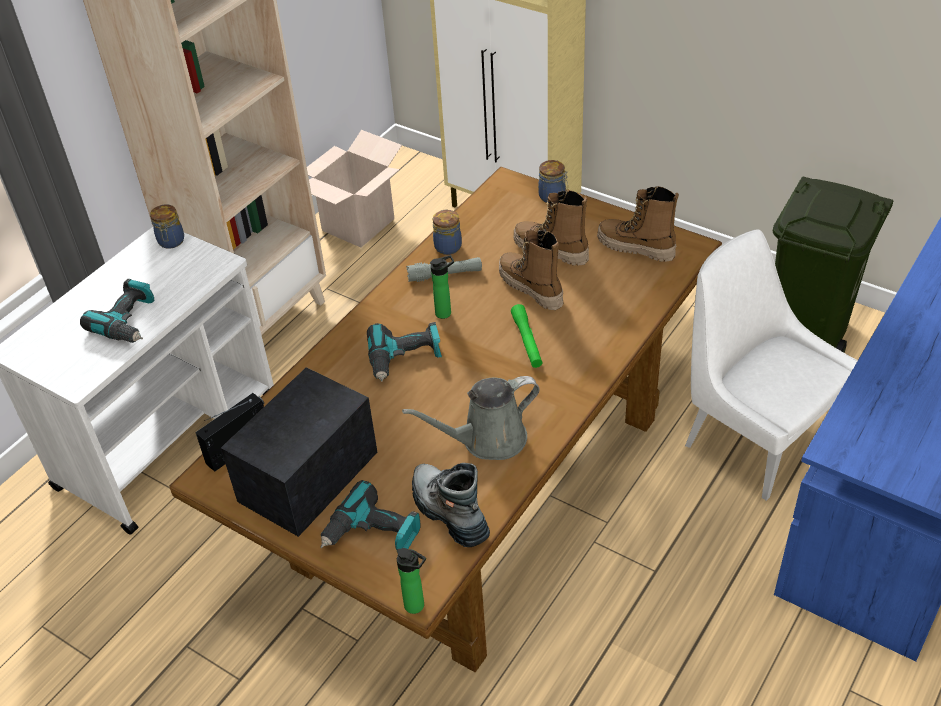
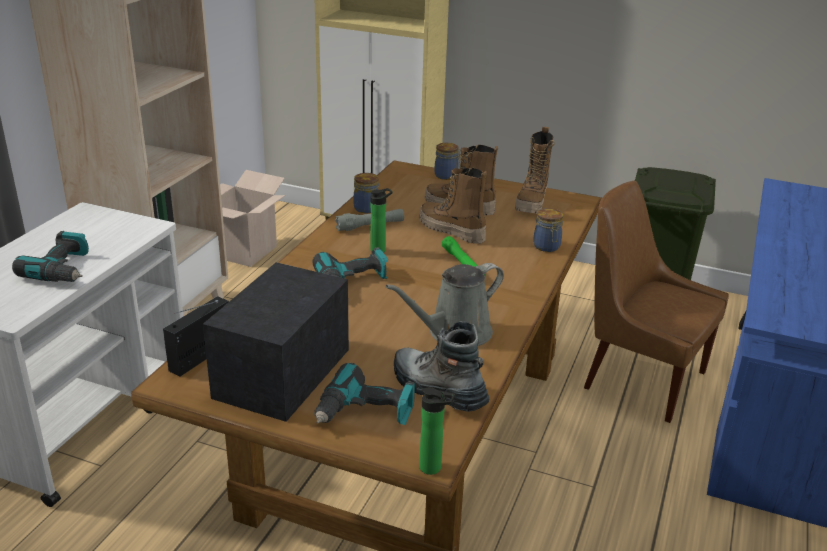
camera: 15 degrees left, 15 degrees down
(171, 242) = (97, 214): jar -> jar (547, 247)
(635, 248) = (532, 203): boot -> boot turned 90 degrees counterclockwise
(753, 438) = (639, 378): white chair -> brown chair

